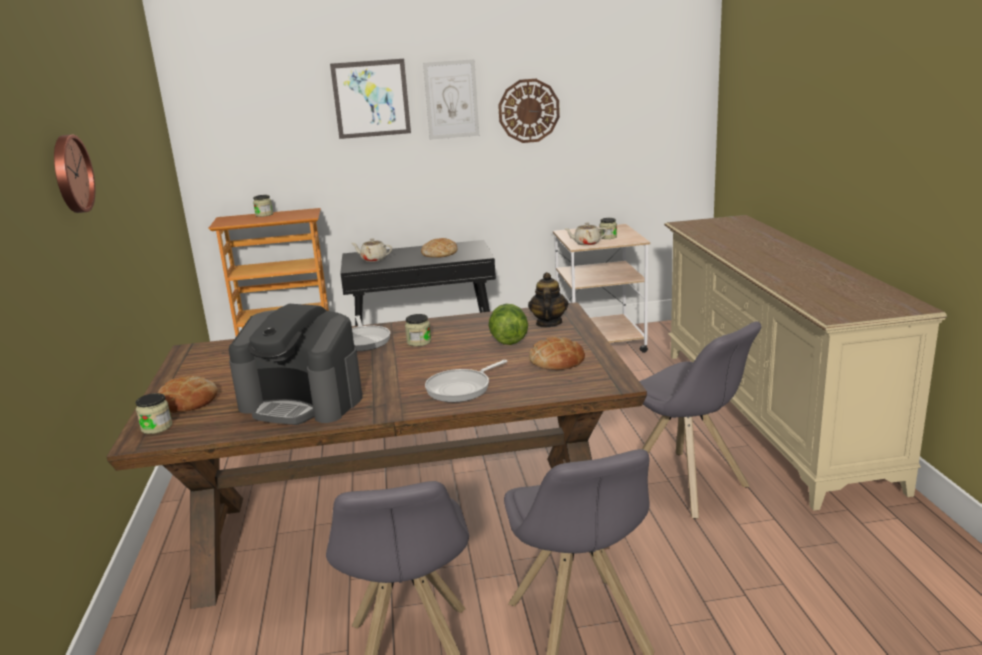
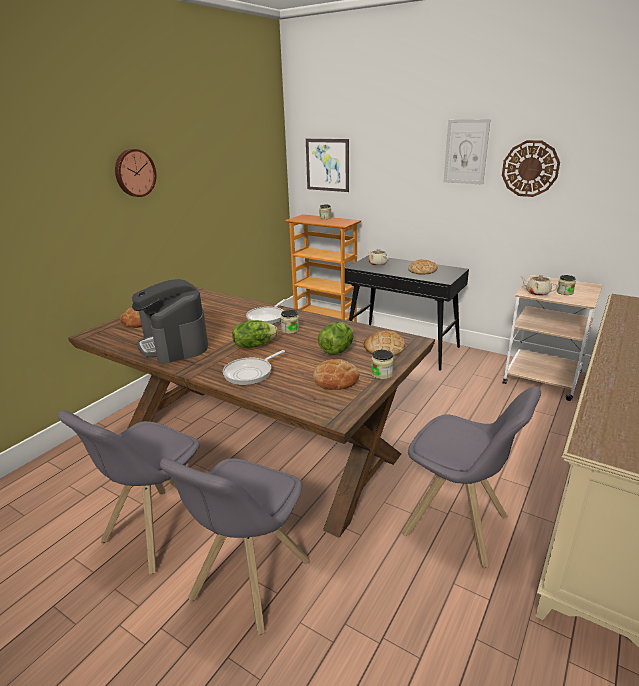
camera: 40 degrees right, 5 degrees up
(156, 427) = (106, 330): jar -> jar (382, 374)
(371, 99) = (406, 145): picture -> picture (327, 165)
(408, 367) = (254, 345): none -> lettuce
(461, 388) = (250, 373): frying pan -> frying pan turned 45 degrees counterclockwise
(548, 323) = (384, 348): teapot -> bread
(686, 484) = (456, 524): grey chair -> grey chair turned 60 degrees counterclockwise

